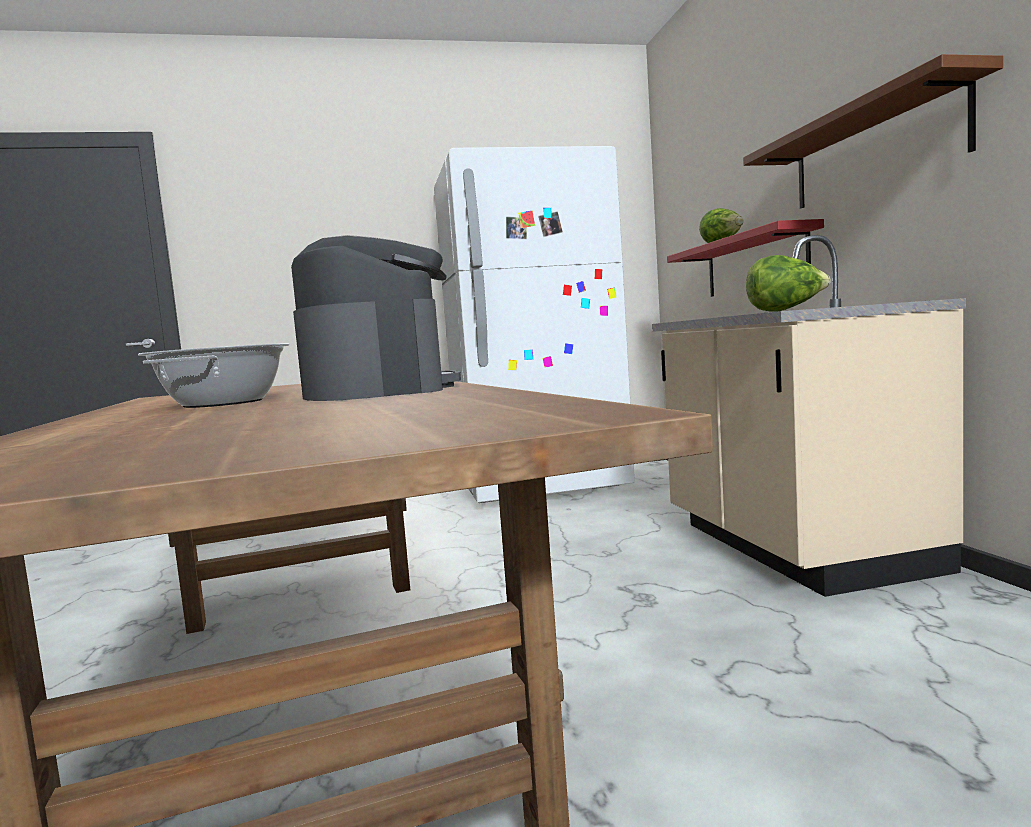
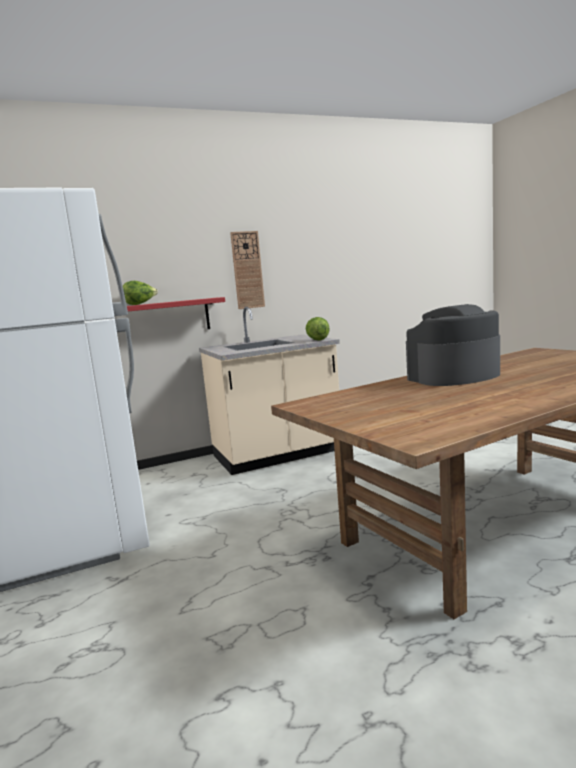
camera: 100 degrees left, 5 degrees up
(223, 403) = (504, 389): cooking pot -> none
(873, 150) = (247, 270): brown shelf -> wall clock

